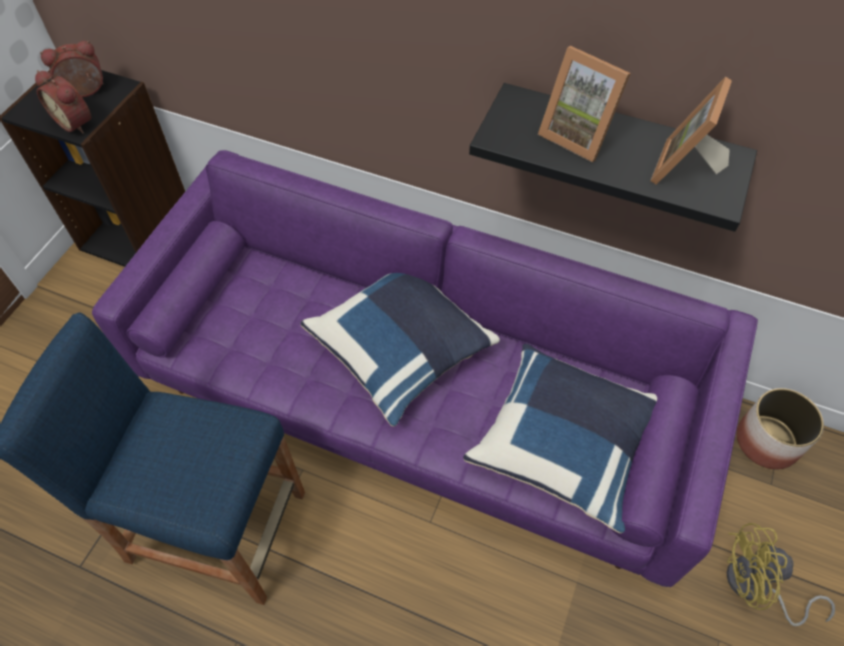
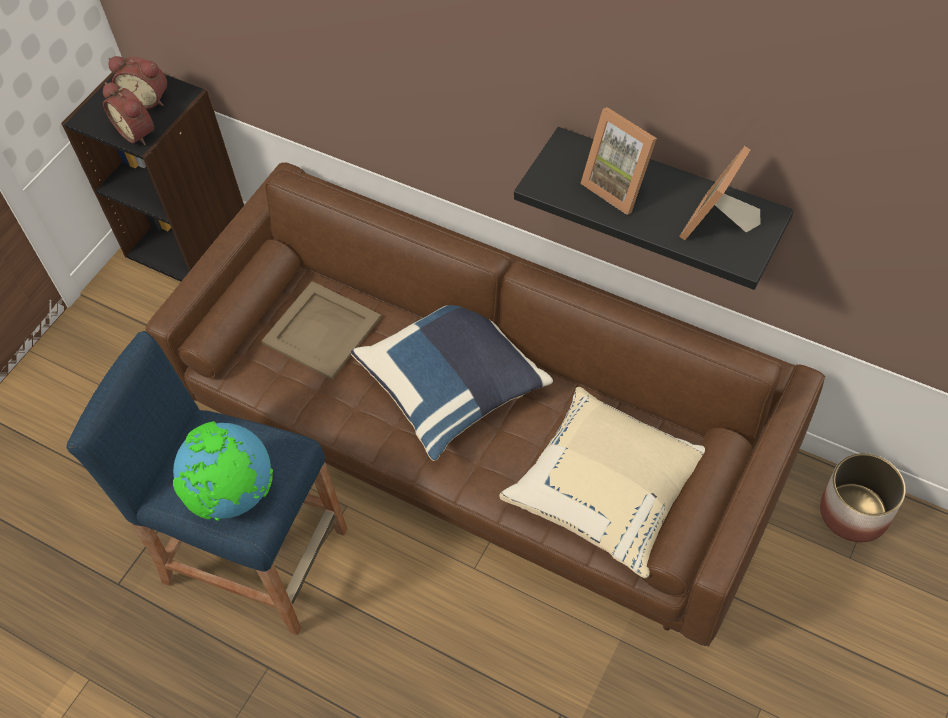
camera: 10 degrees right, 0 degrees up
(85, 92) = (147, 99): alarm clock -> alarm clock turned 150 degrees counterclockwise
(189, 481) = (233, 494): none -> globe
(270, 304) = (323, 330): none -> beige tray
(422, 394) = (480, 436): purple sofa -> brown sofa
(563, 444) = (608, 492): blue pillow -> beige pillow
(755, 587) = (810, 660): yellow fan -> none

